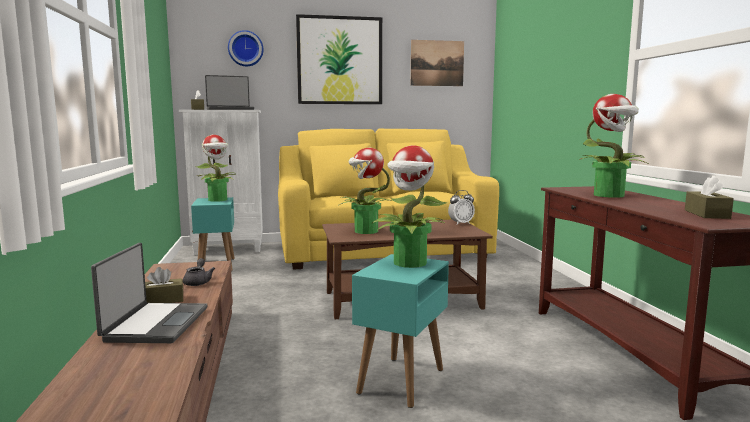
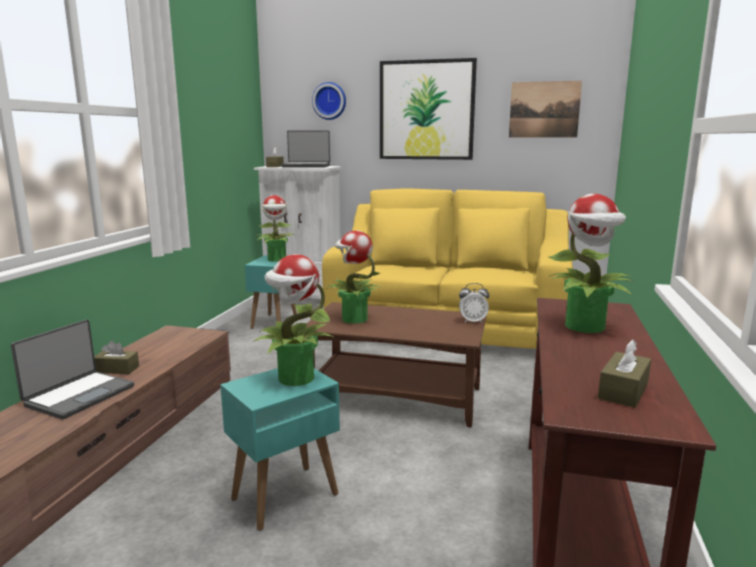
camera: 25 degrees right, 5 degrees up
(198, 282) = (169, 353): grey teapot -> none

